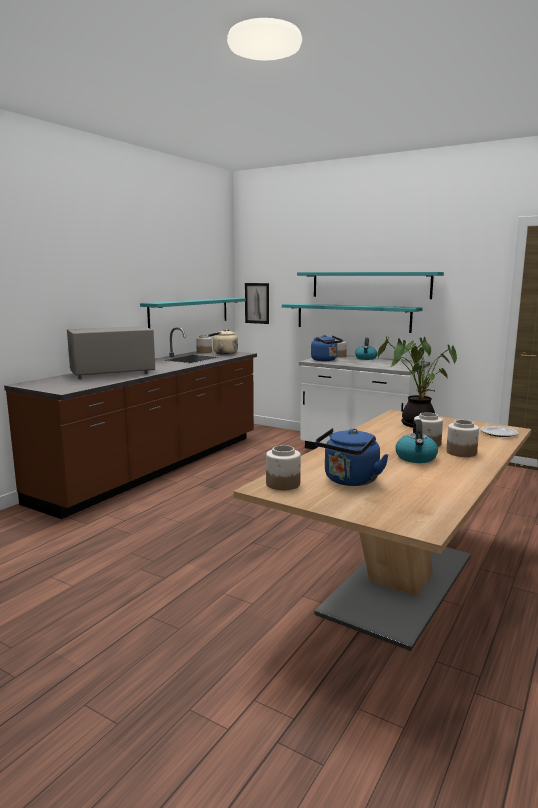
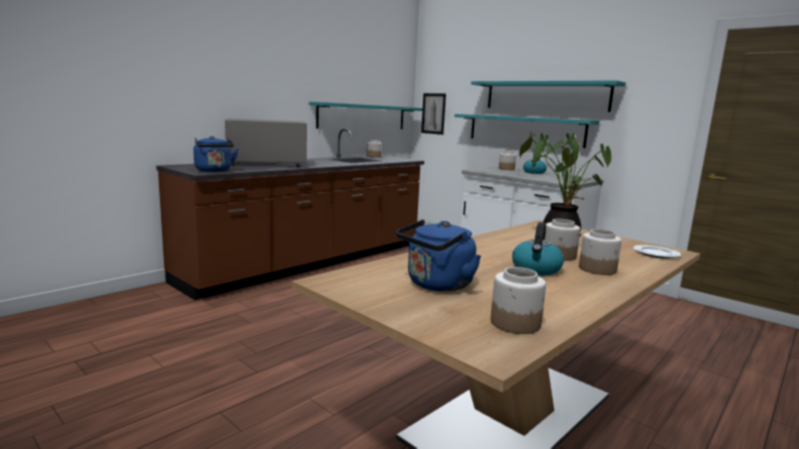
camera: 10 degrees right, 0 degrees up
(223, 353) = (391, 158): beige kettle -> none
(283, 484) = (355, 280): jar -> jar (516, 323)
(325, 360) = (490, 171): blue kettle -> blue kettle (214, 170)

